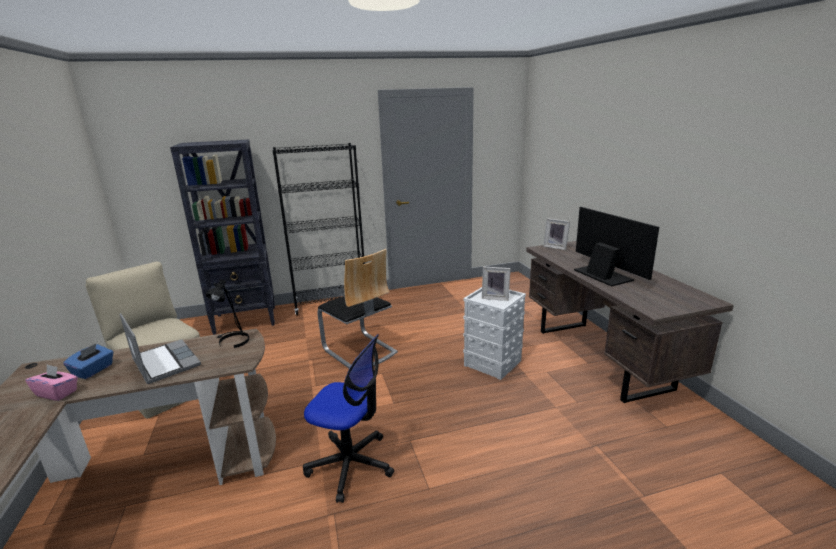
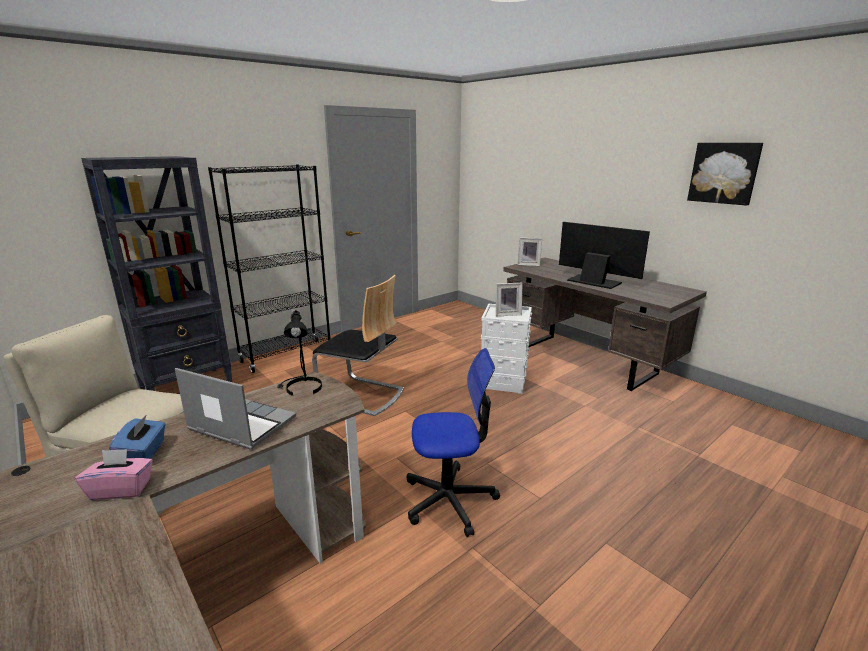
camera: 25 degrees left, 0 degrees up
(760, 163) = (724, 173): none -> picture

